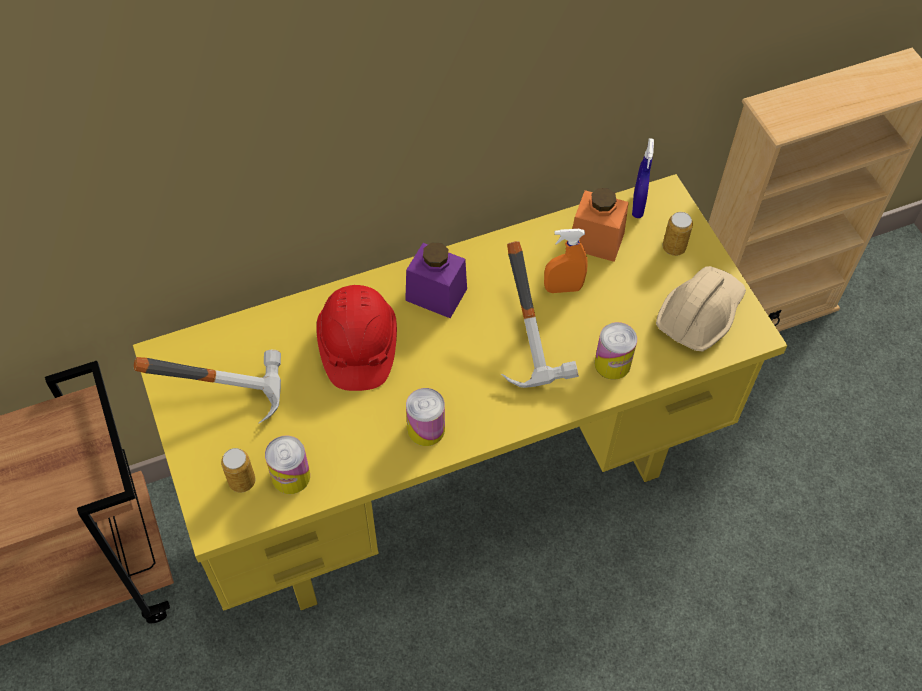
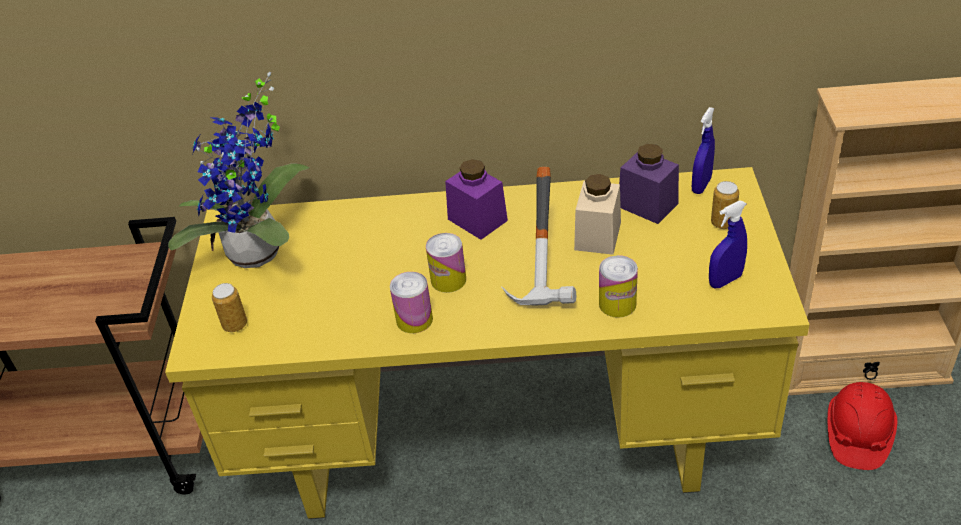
camera: 25 degrees right, 15 degrees down
(226, 389) = (261, 255): hammer -> potted plant
(291, 476) = (277, 330): can -> can (448, 280)
(357, 347) = (388, 245): red hard hat -> red hard hat (857, 435)
(563, 288) = (597, 236): orange spray bottle -> beige jar
(596, 240) = (647, 205): orange jar -> purple jar
(699, 314) = (725, 280): beige hard hat -> blue spray bottle

